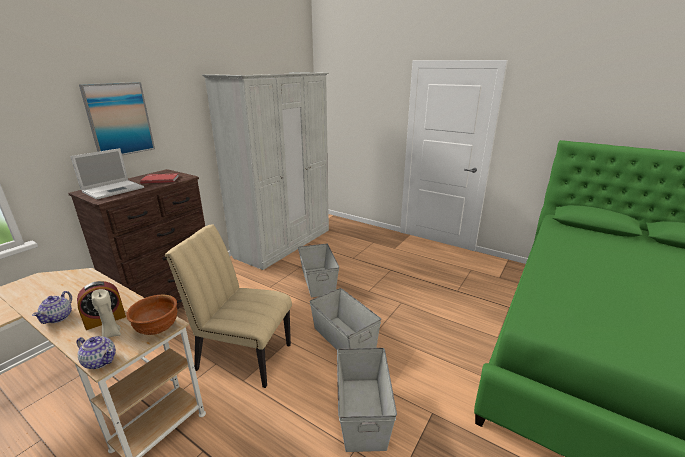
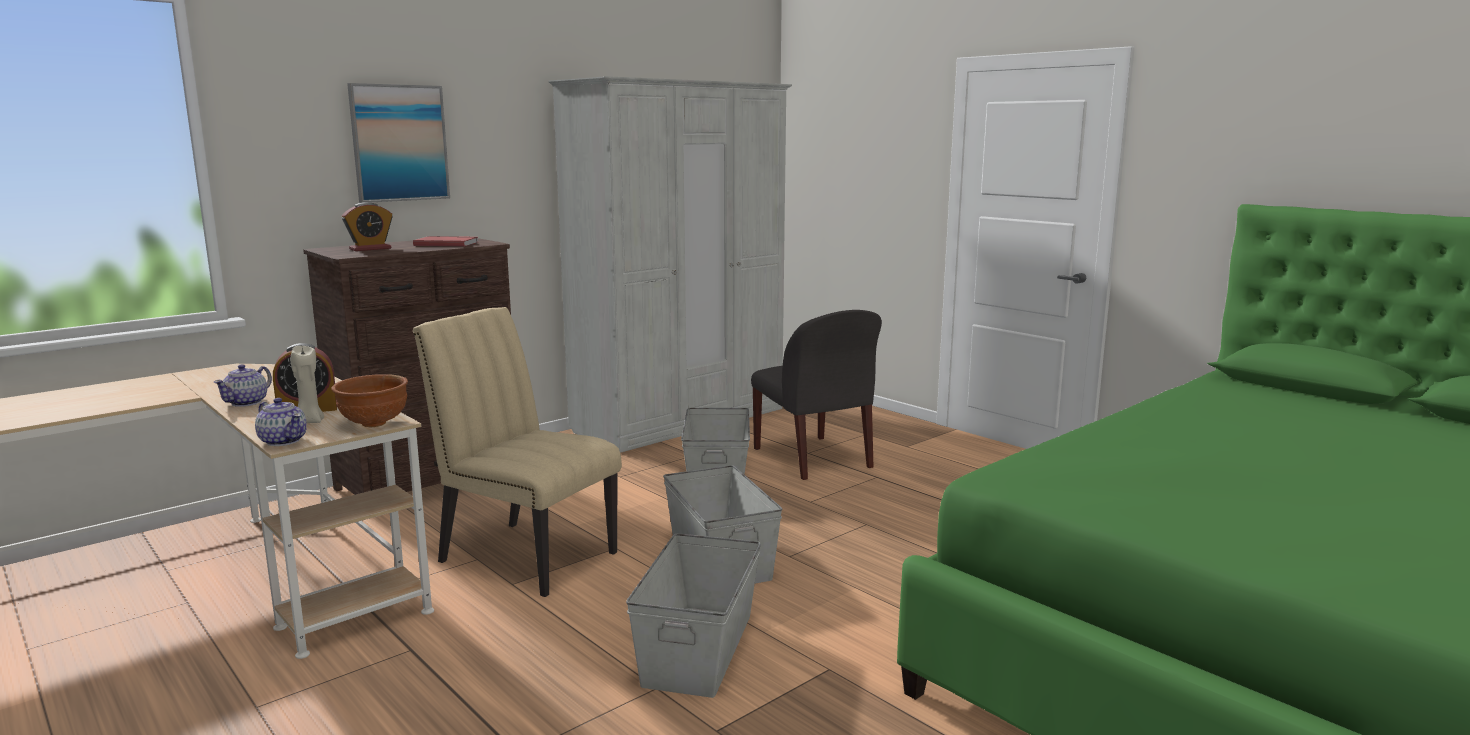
camera: 15 degrees right, 10 degrees down
(114, 189) = (370, 249): laptop -> alarm clock
(357, 262) = (813, 459): none -> grey chair

